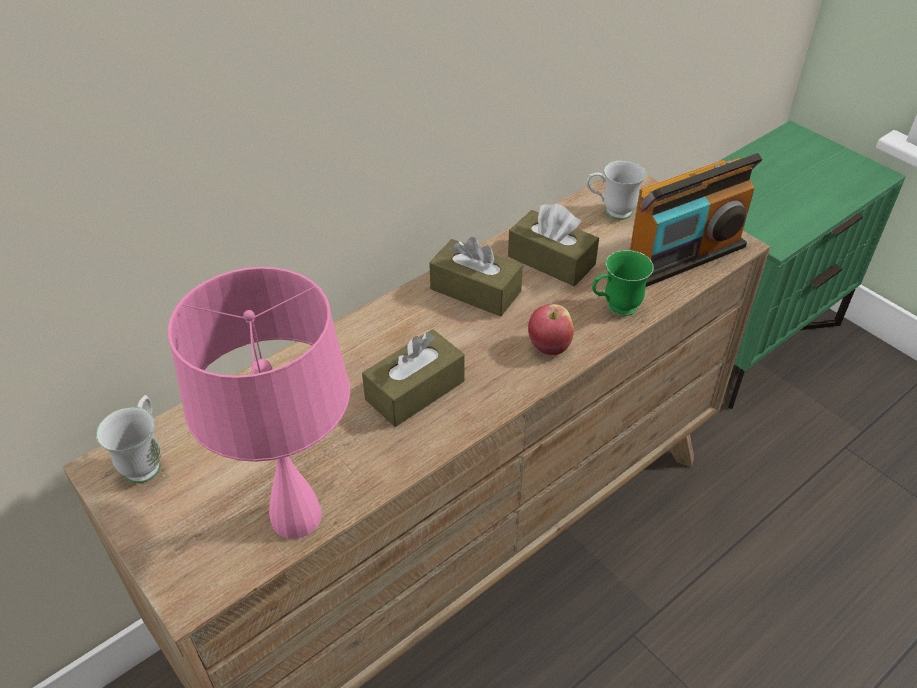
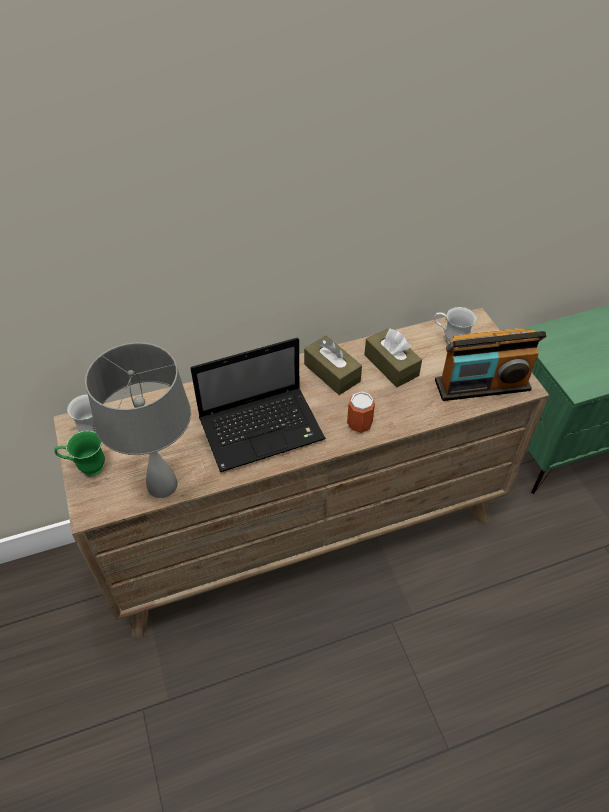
camera: 20 degrees right, 5 degrees up
(295, 517) = (161, 485): pink table lamp -> grey table lamp
(415, 390) = (263, 428): brown tissue box -> laptop
(549, 347) = (359, 424): apple -> can
(615, 308) = (415, 410): green mug -> green mug (86, 468)

